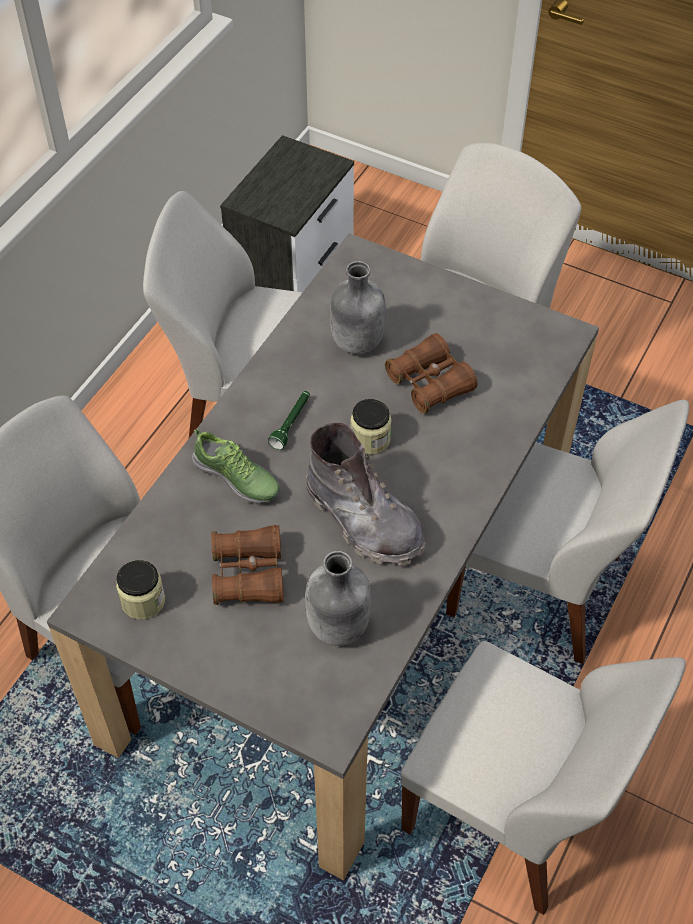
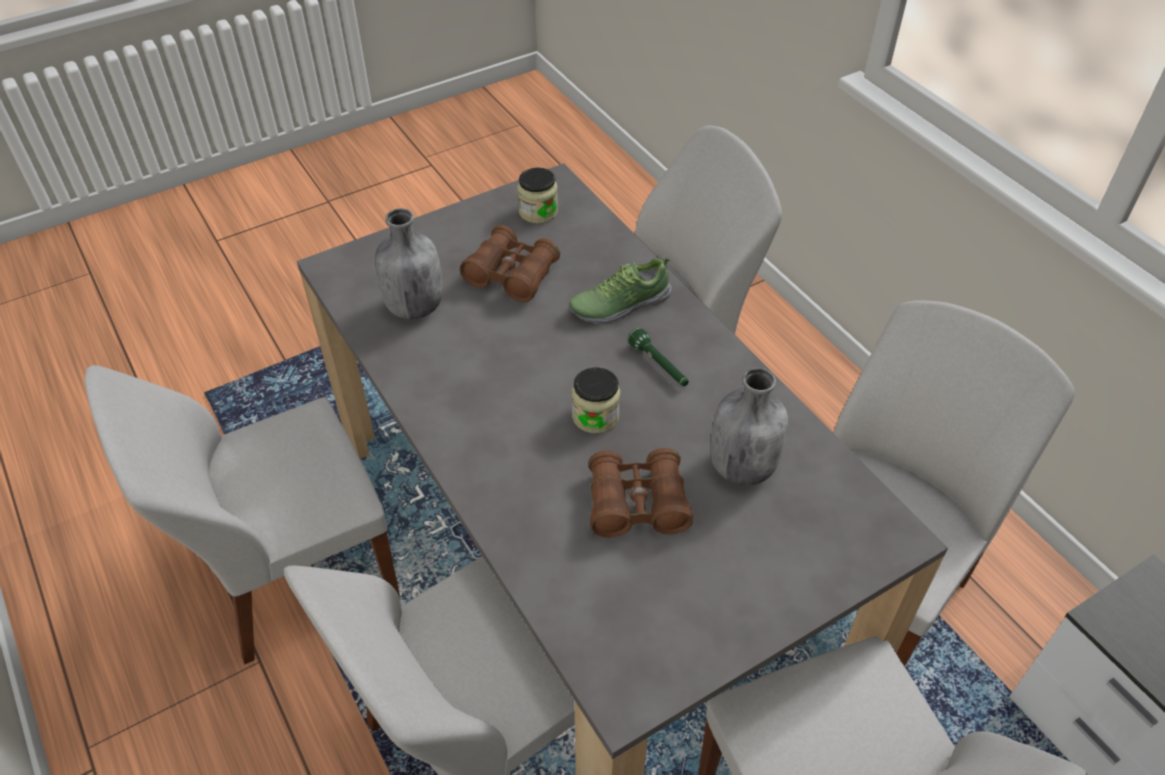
camera: 120 degrees right, 5 degrees down
(364, 520) = (503, 368): grey boot -> none

